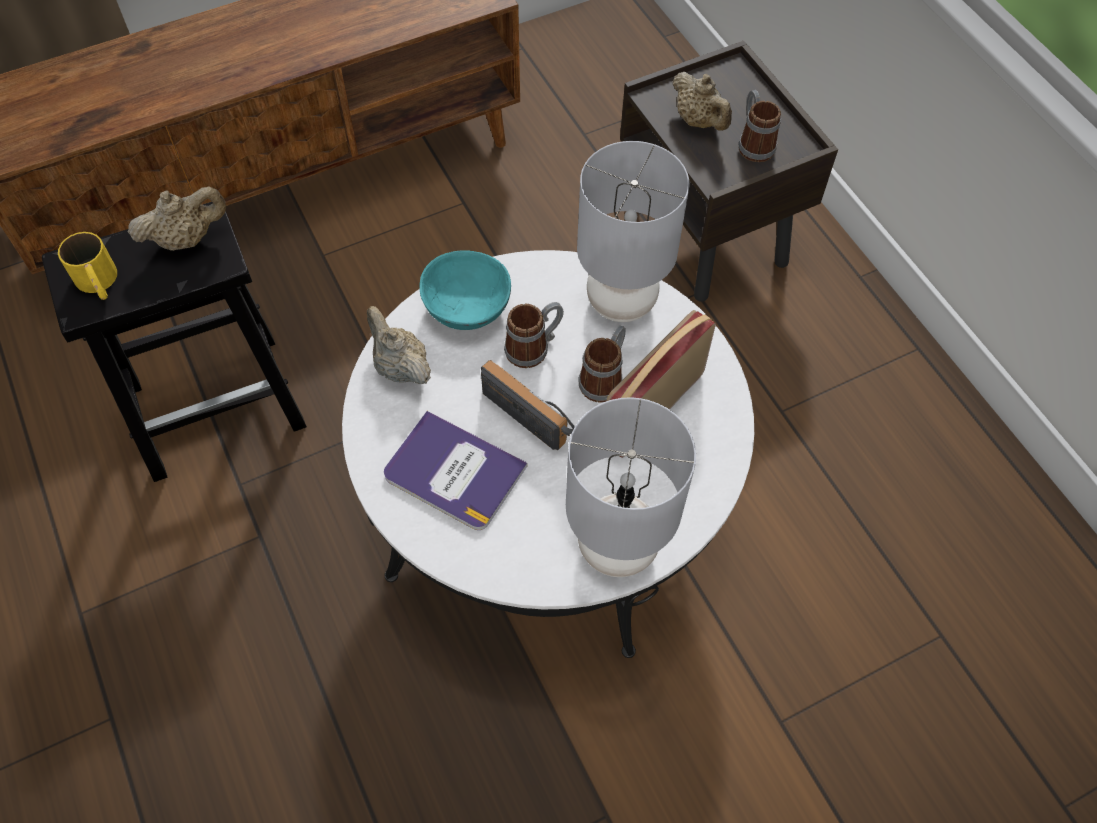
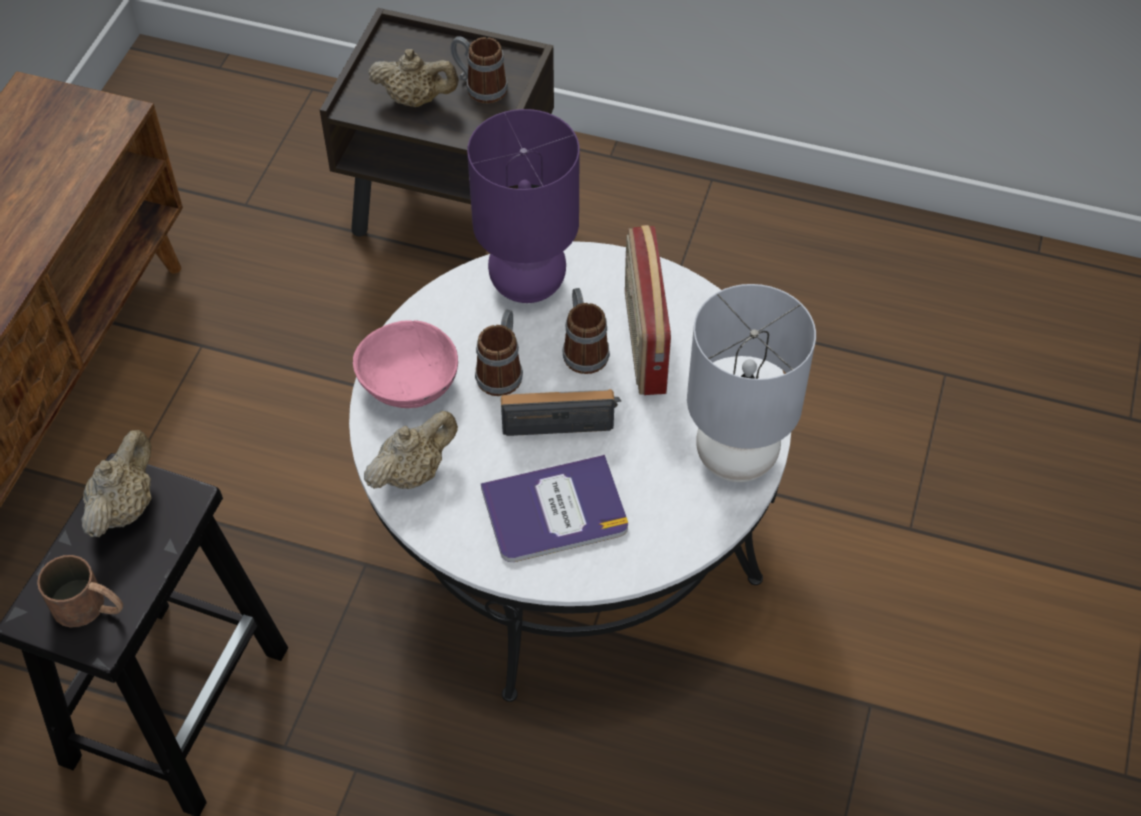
camera: 45 degrees left, 5 degrees down
(99, 283) = (90, 607): yellow mug -> brown mug
(400, 367) = (413, 472): beige teapot -> beige teapot turned 135 degrees clockwise
(466, 307) = (409, 384): turquoise bowl -> pink bowl
(622, 302) = (528, 282): grey table lamp -> purple table lamp

